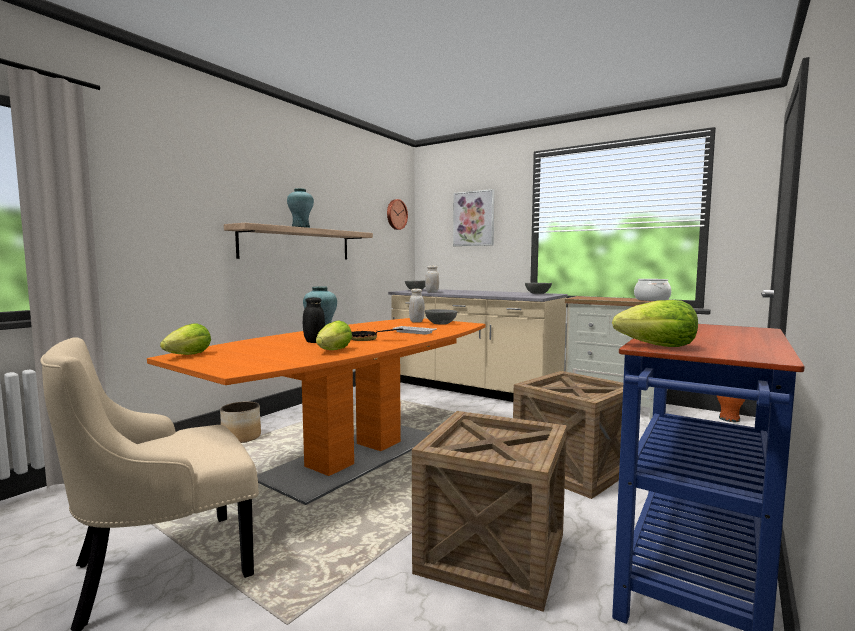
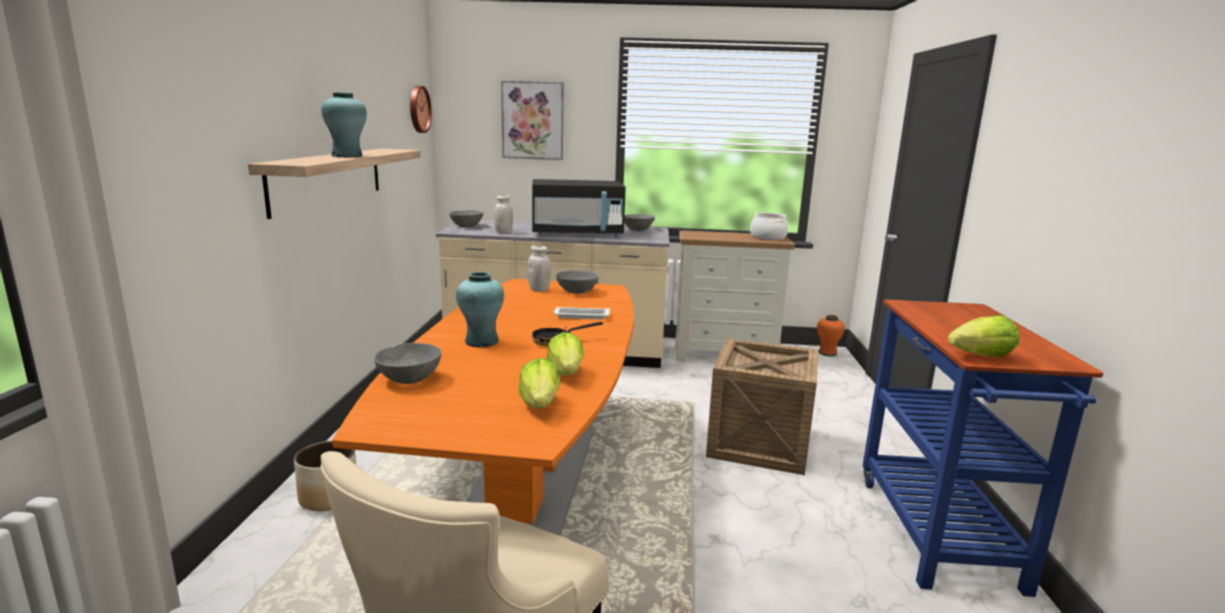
camera: 30 degrees left, 10 degrees up
(189, 355) = (389, 420): lettuce -> lettuce (540, 404)
(242, 344) = (409, 379): none -> grey bowl
(314, 342) = (500, 357): black jar -> none
(482, 293) = (577, 234): none -> black microwave
(492, 553) = (784, 561): crate -> none

